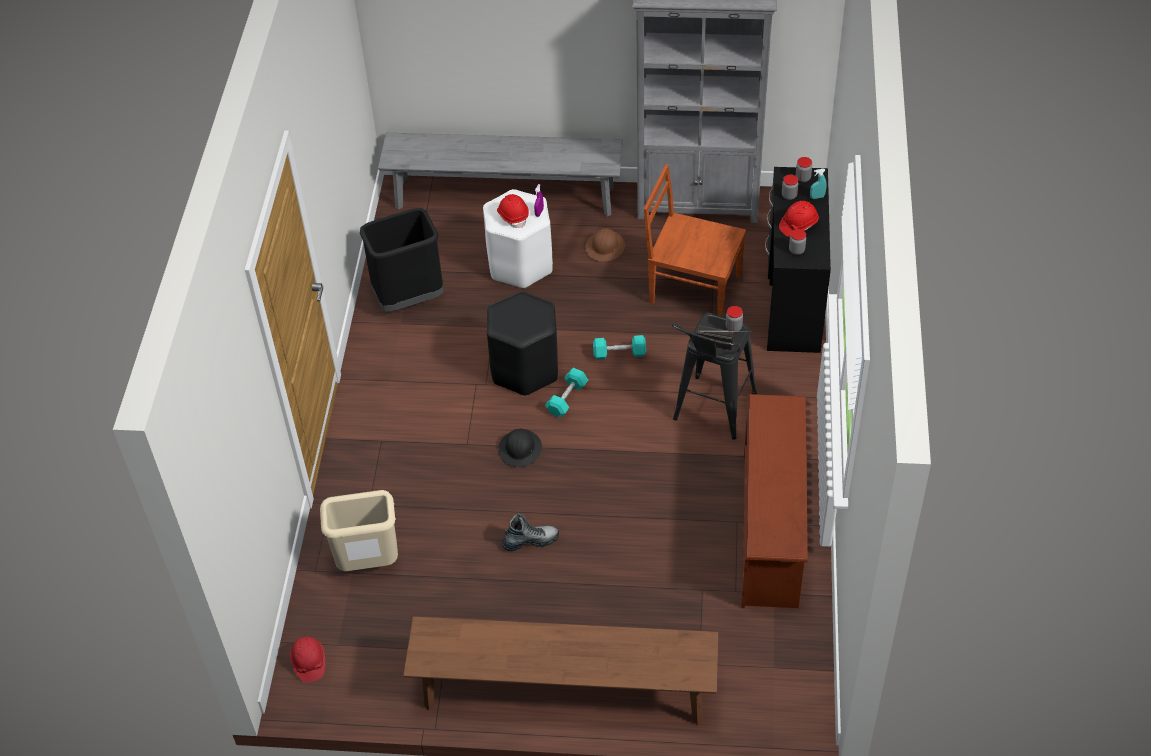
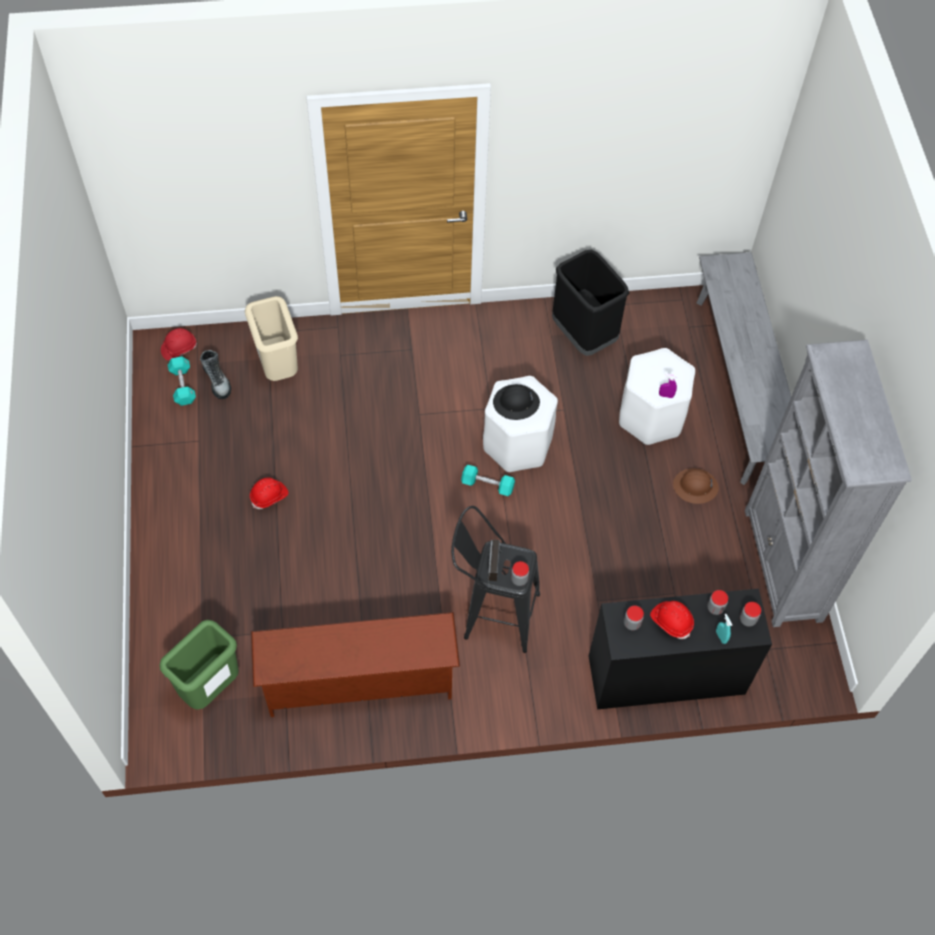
camera: 75 degrees right, 10 degrees up
(513, 216) = (655, 374): red hard hat -> red hard hat (269, 496)
(520, 449) = (420, 457): black hard hat -> black hard hat (516, 403)
(525, 368) = (517, 444): black stool -> white stool
(530, 541) = (318, 483): boot -> boot (217, 381)
(564, 693) = (164, 535): brown bench -> none
(619, 353) = (554, 521): turquoise dumbbell -> turquoise dumbbell (183, 386)
(692, 288) = (658, 575): brown chair -> none
(759, 659) = (211, 688): none -> green trash can

